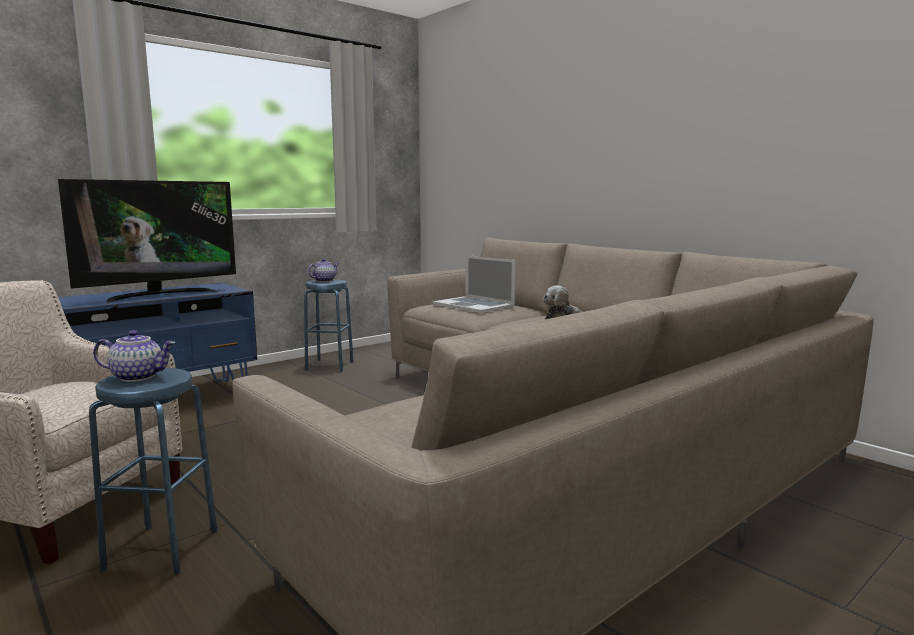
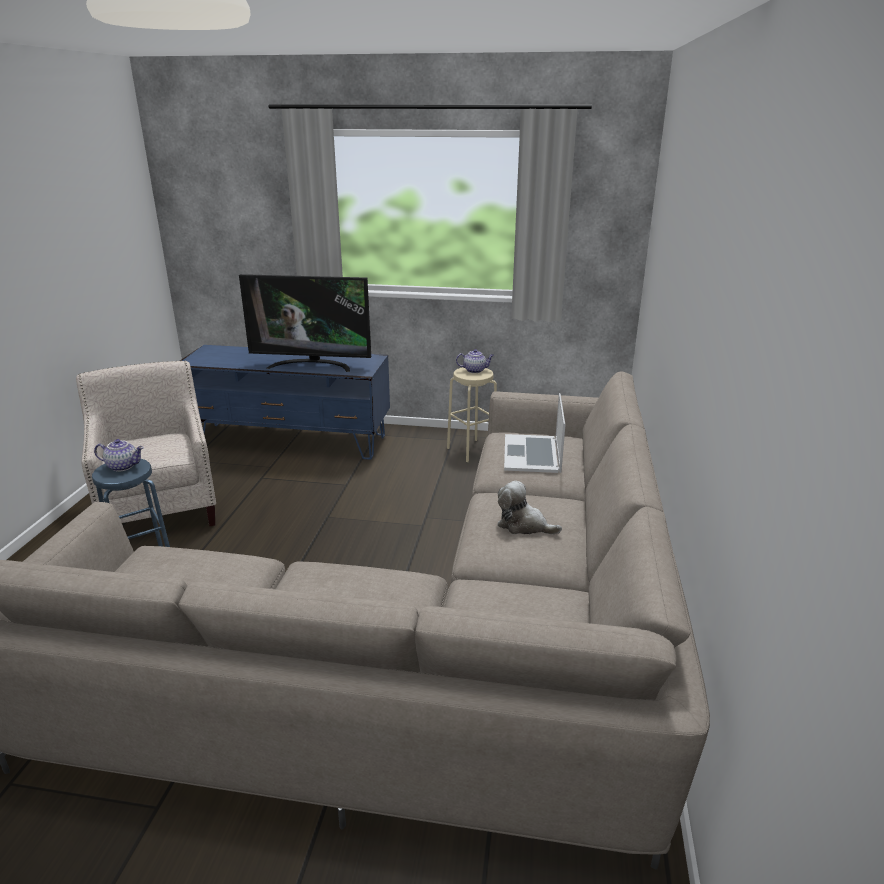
camera: 50 degrees right, 15 degrees up
(138, 376) = (123, 466): teapot -> teapot turned 45 degrees counterclockwise
(329, 366) = (471, 450): blue stool -> beige stool

